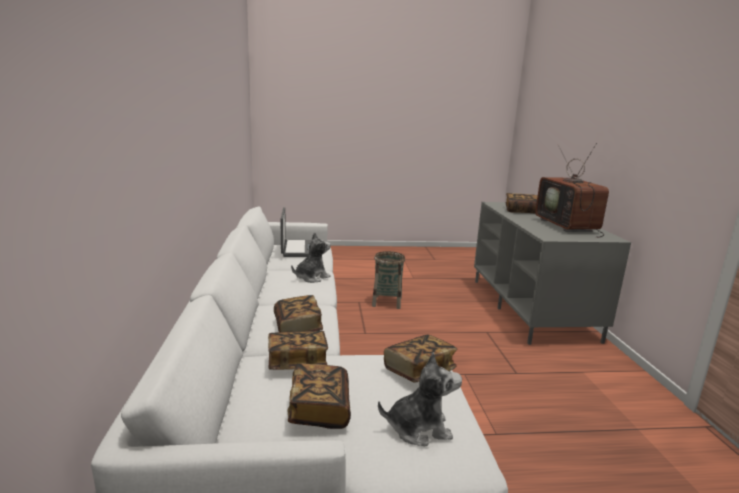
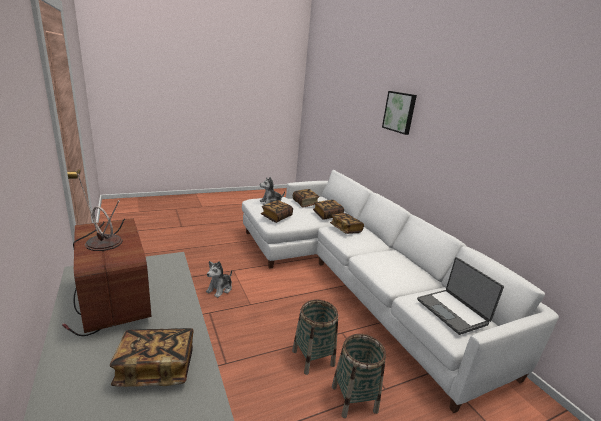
camera: 160 degrees right, 5 degrees up
(144, 105) = (400, 112): none -> picture
(311, 277) = (386, 269): plush toy -> plush toy (220, 289)
(406, 323) = (313, 358): none -> basket

